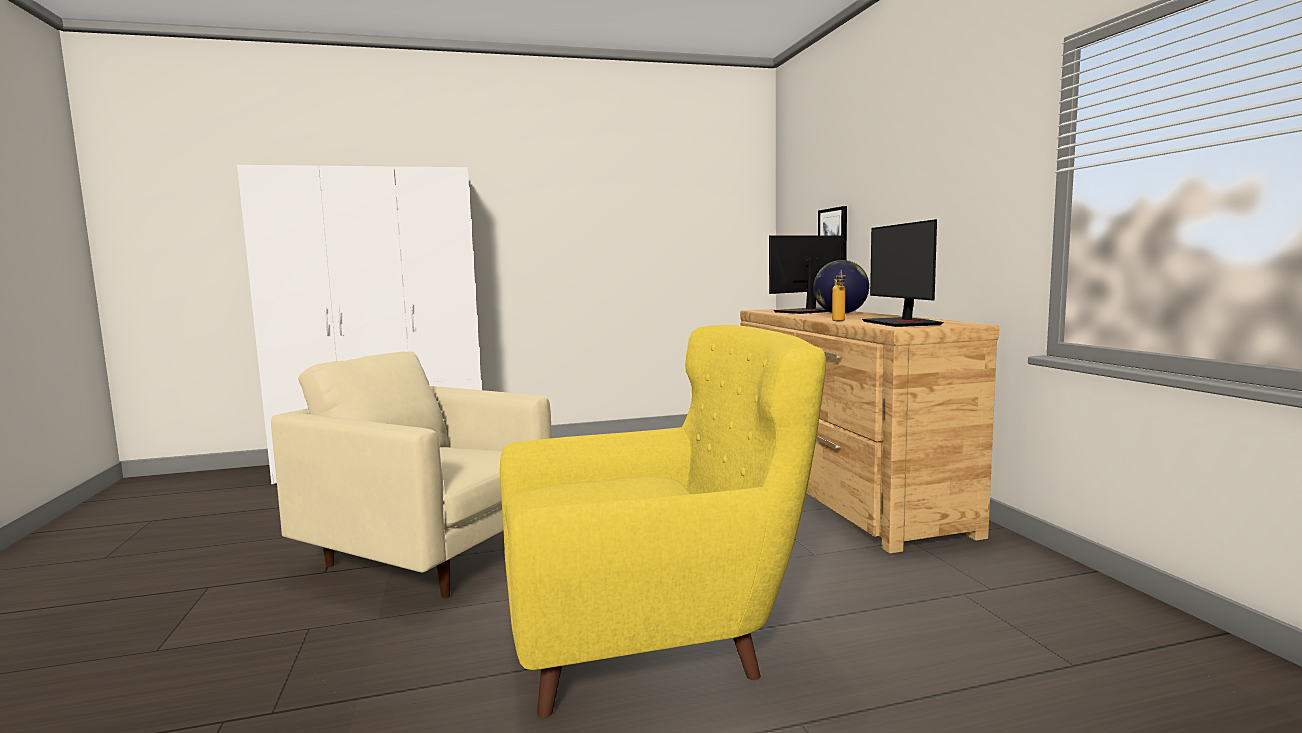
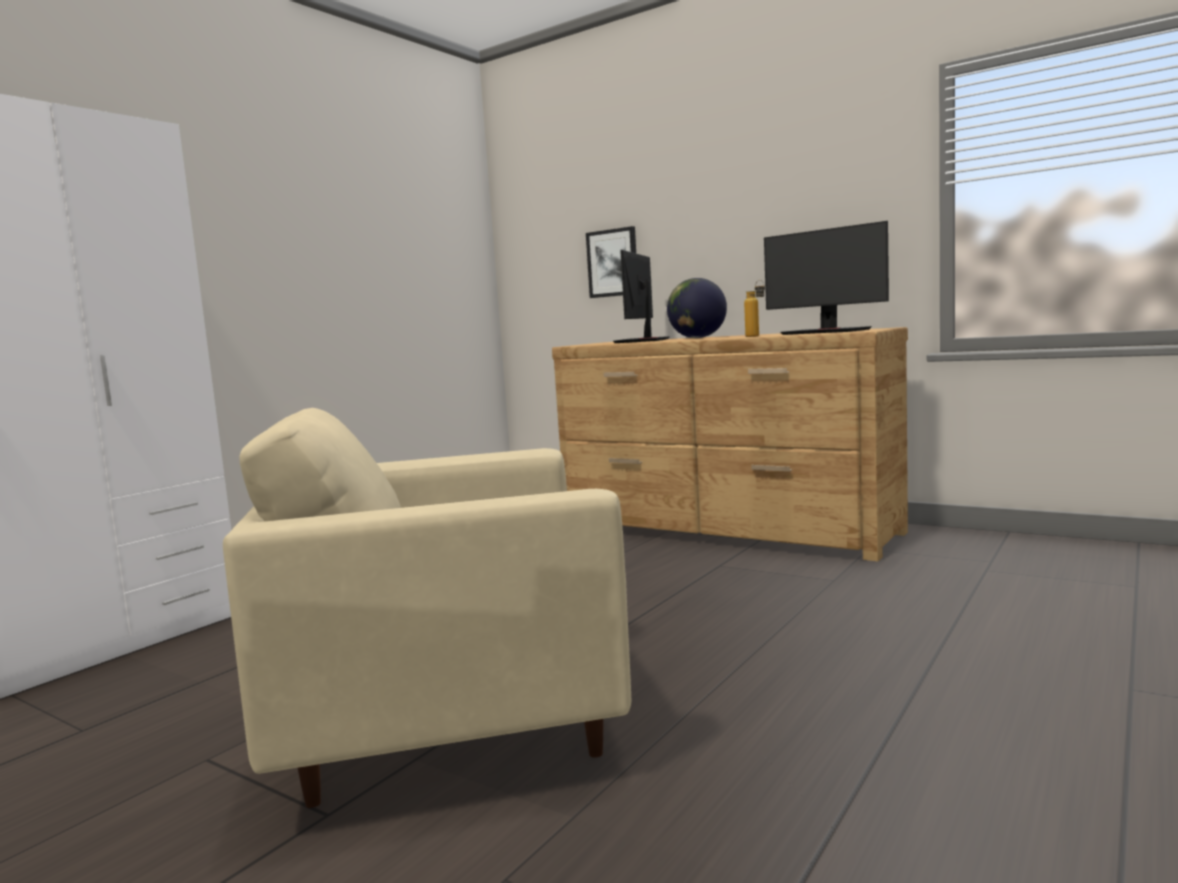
camera: 40 degrees left, 0 degrees up
(651, 636) = (888, 687): yellow armchair -> none

